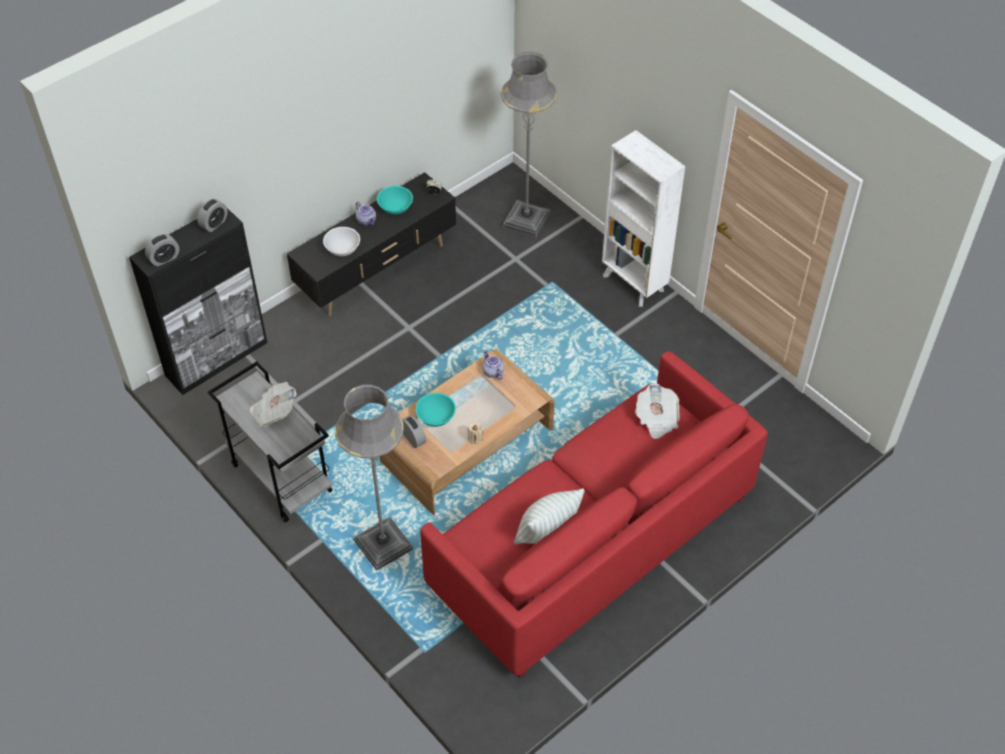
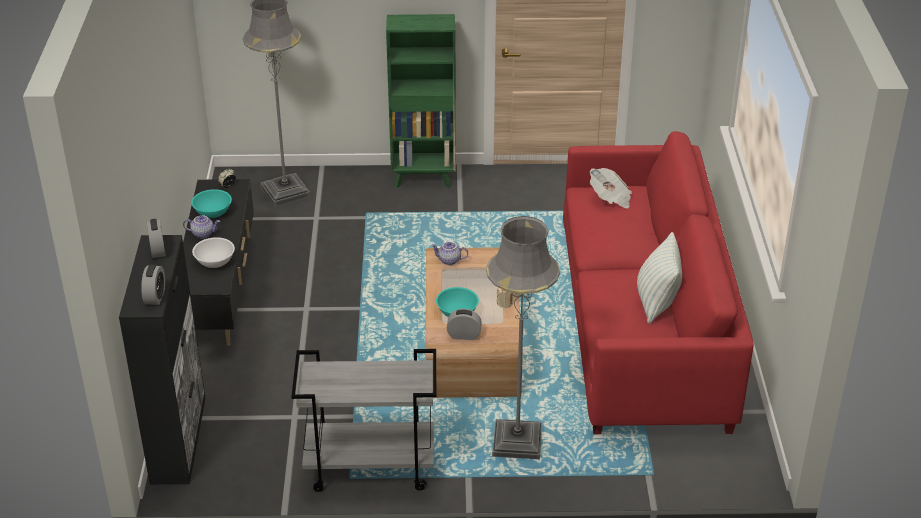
camera: 50 degrees left, 15 degrees down
(274, 412) = (362, 374): newspaper -> none
(634, 284) = (424, 178): white bookcase -> green bookcase

